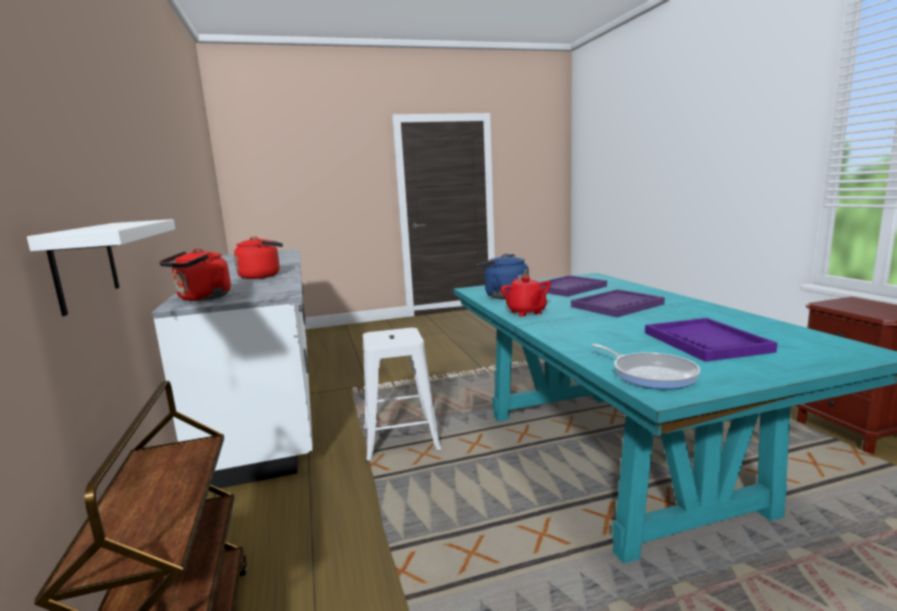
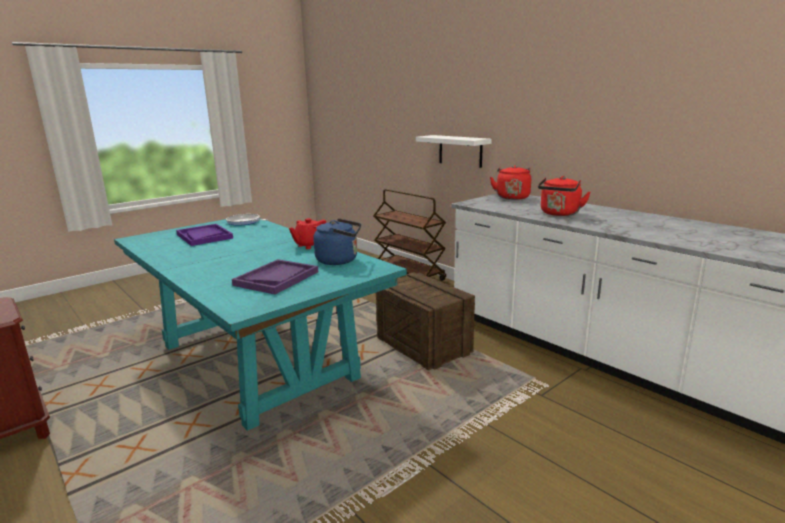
camera: 155 degrees right, 5 degrees up
(400, 438) = (424, 346): white stool -> crate
(526, 312) = (309, 245): red teapot -> red teapot turned 90 degrees counterclockwise
(617, 305) = (237, 258): purple tray -> none

